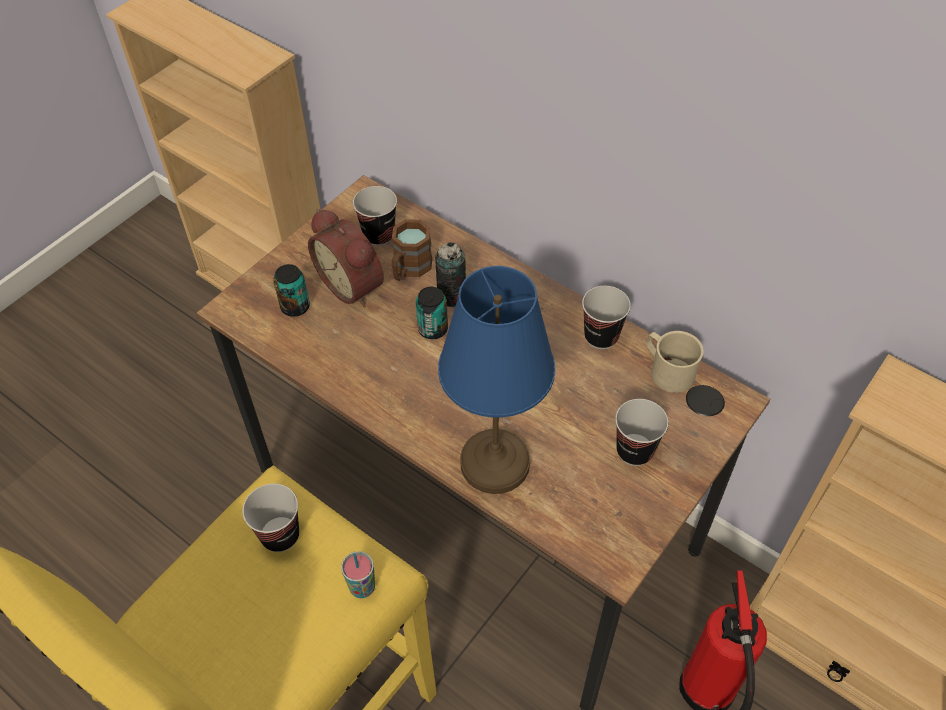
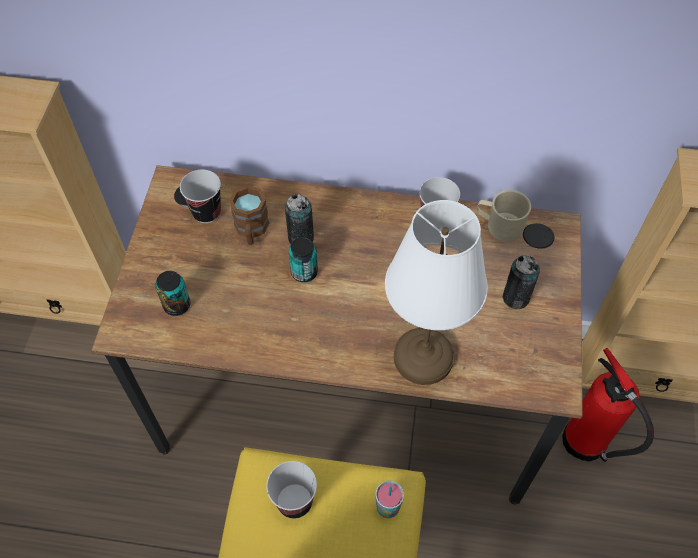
camera: 30 degrees left, 5 degrees up
(353, 284) = (214, 263): alarm clock -> none
(494, 464) = (423, 359): blue table lamp -> white table lamp
(634, 451) = (515, 298): cup -> can

